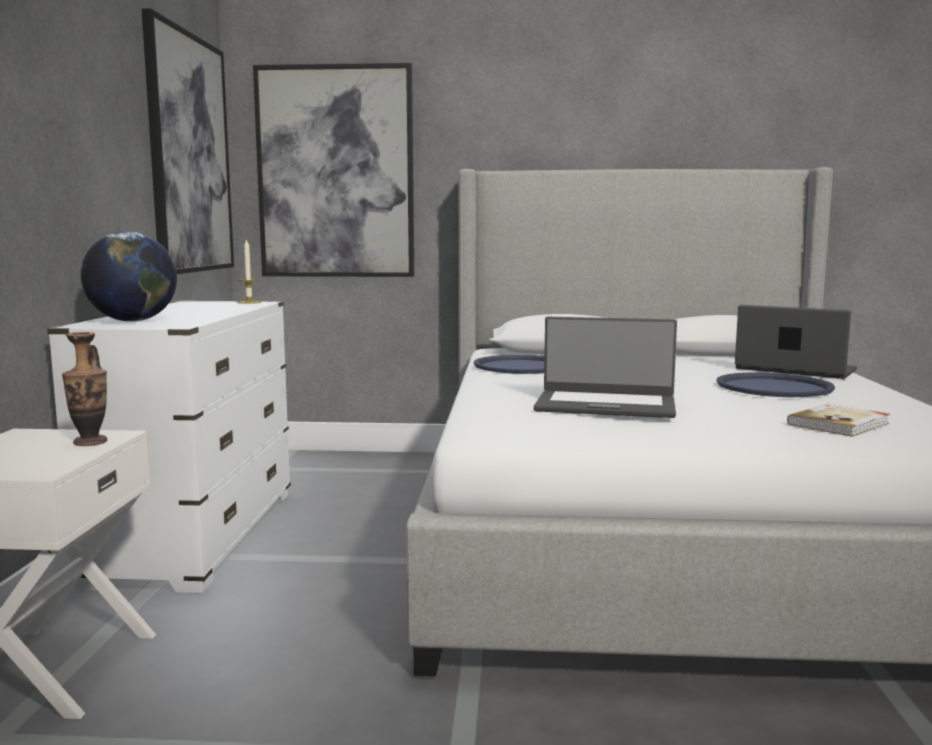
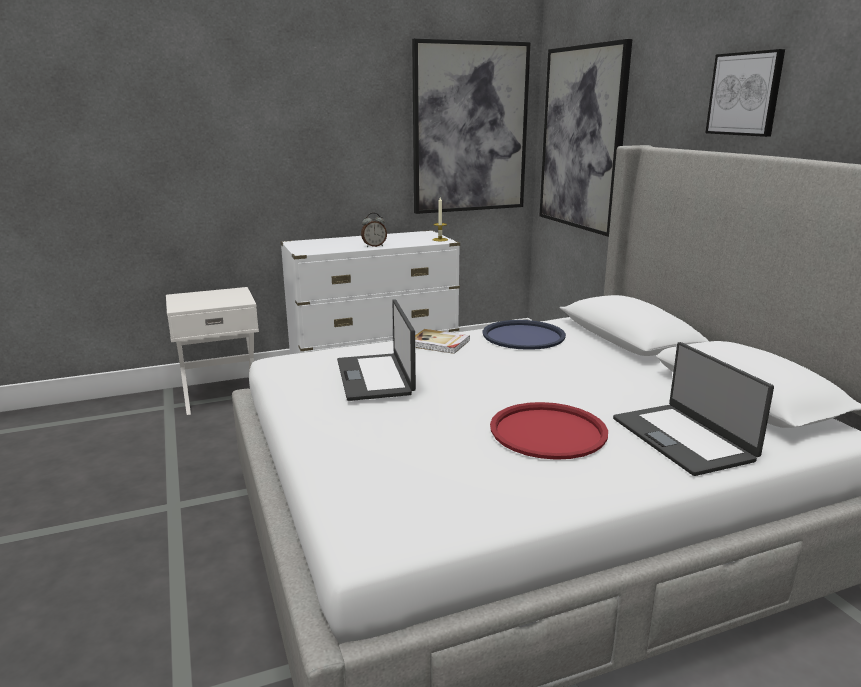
camera: 65 degrees right, 10 degrees up
(90, 442) = (227, 302): vase -> none
(133, 321) = (318, 244): globe -> none
(219, 313) = (374, 246): none -> alarm clock
(577, 121) = (745, 94): none -> picture
(774, 387) = (548, 432): blue tray -> red tray
(794, 370) = (683, 438): laptop -> laptop turned 150 degrees clockwise
(839, 424) = (392, 464): book -> book (439, 344)

